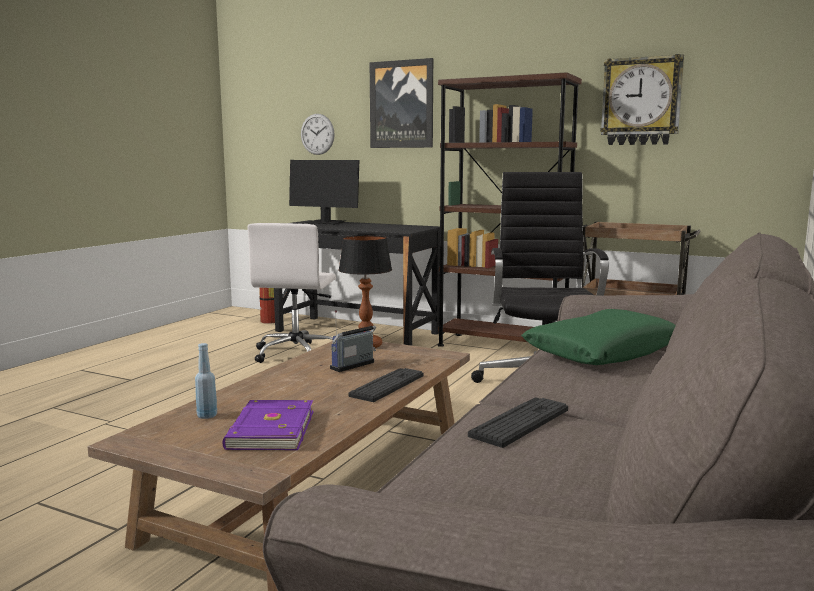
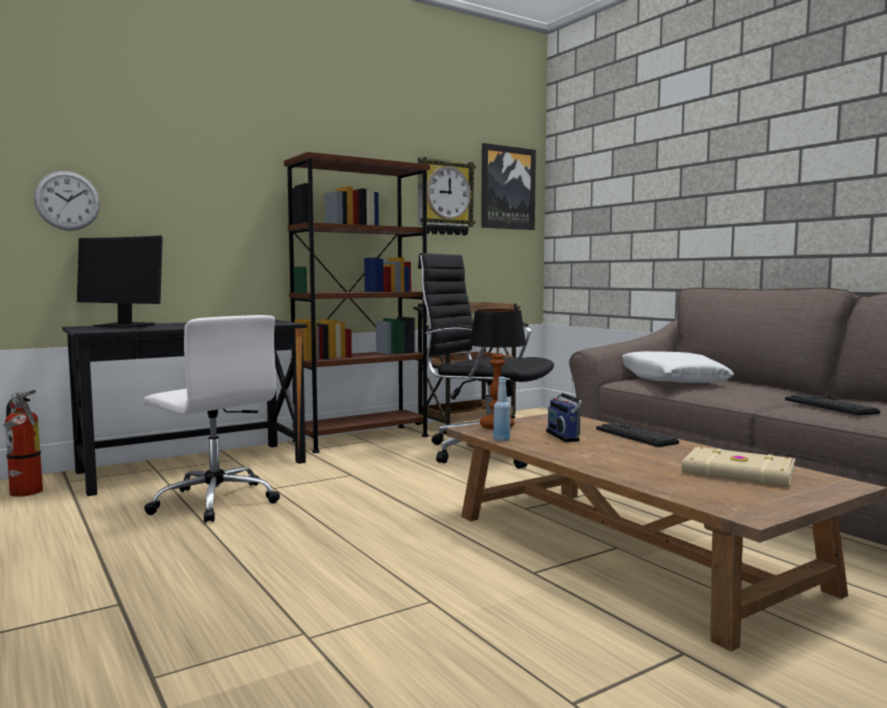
camera: 60 degrees left, 5 degrees down
(207, 416) = (686, 485): blue bottle -> blue bottle (501, 439)
(269, 430) = (738, 473): purple book -> beige book
(325, 223) = (124, 326): monitor -> monitor turned 60 degrees clockwise
(402, 104) = (207, 174): picture -> picture (507, 188)
(602, 352) = (671, 380): green pillow -> white pillow

